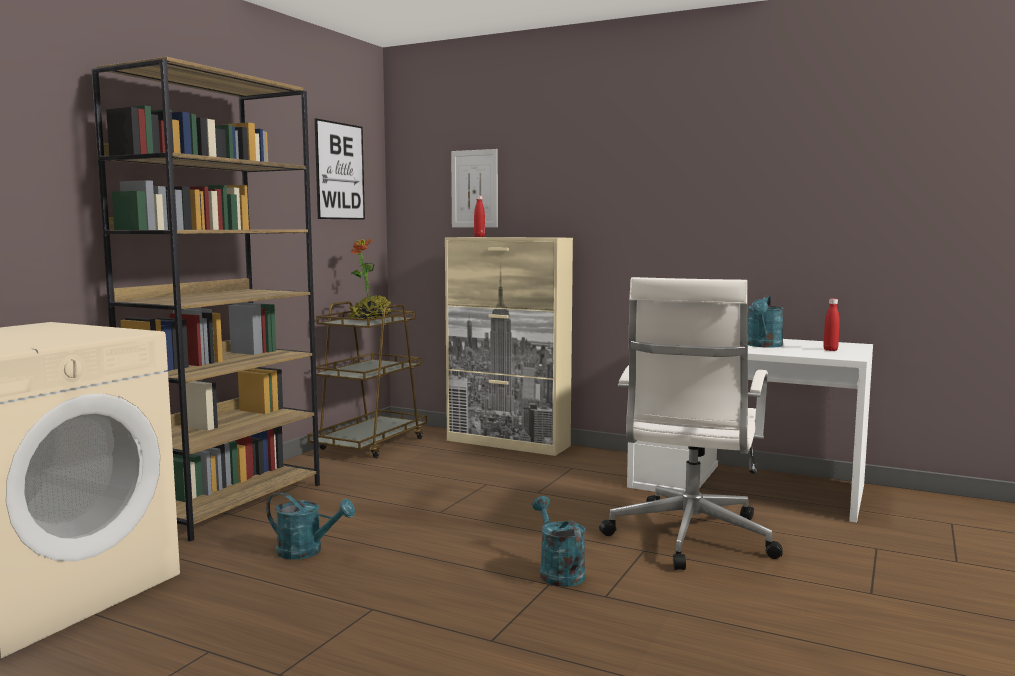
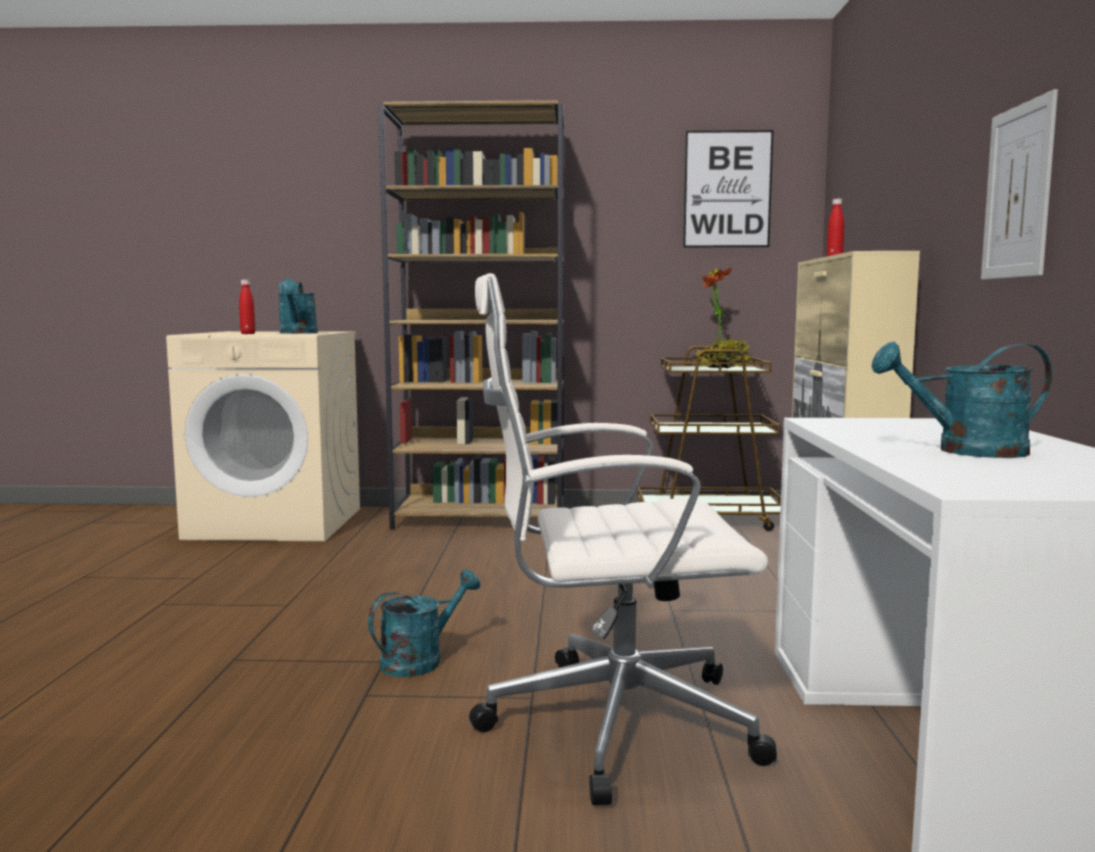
camera: 65 degrees right, 0 degrees up
(307, 552) = (395, 561): turquoise watering can -> turquoise watering can (297, 333)
(474, 189) = (867, 190): picture -> picture (1018, 192)
(830, 350) = (1045, 478): red bottle -> red bottle (248, 334)

